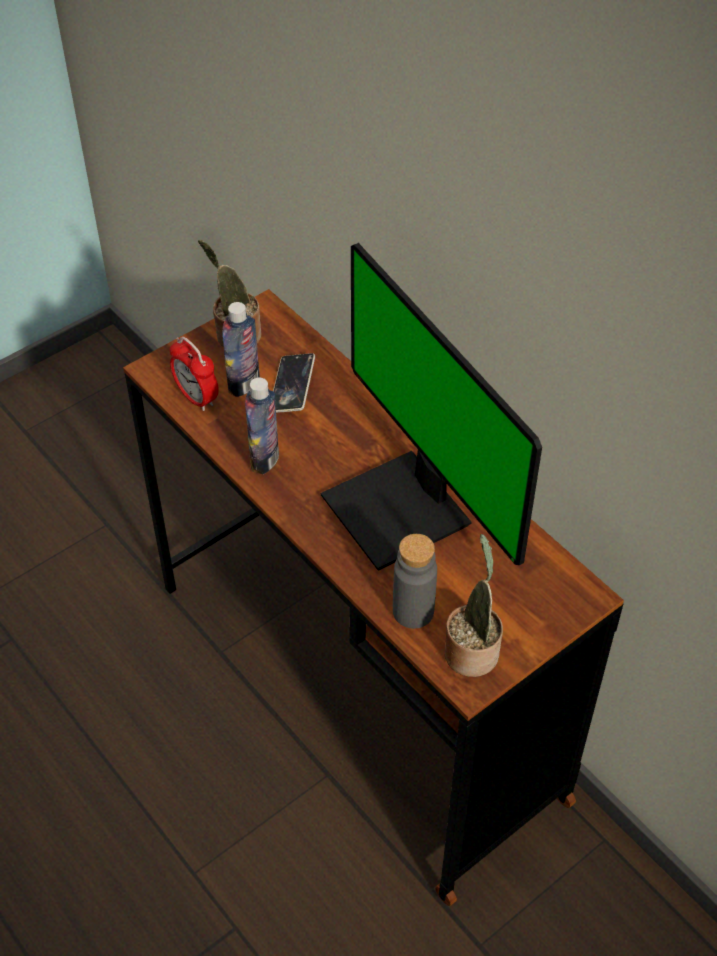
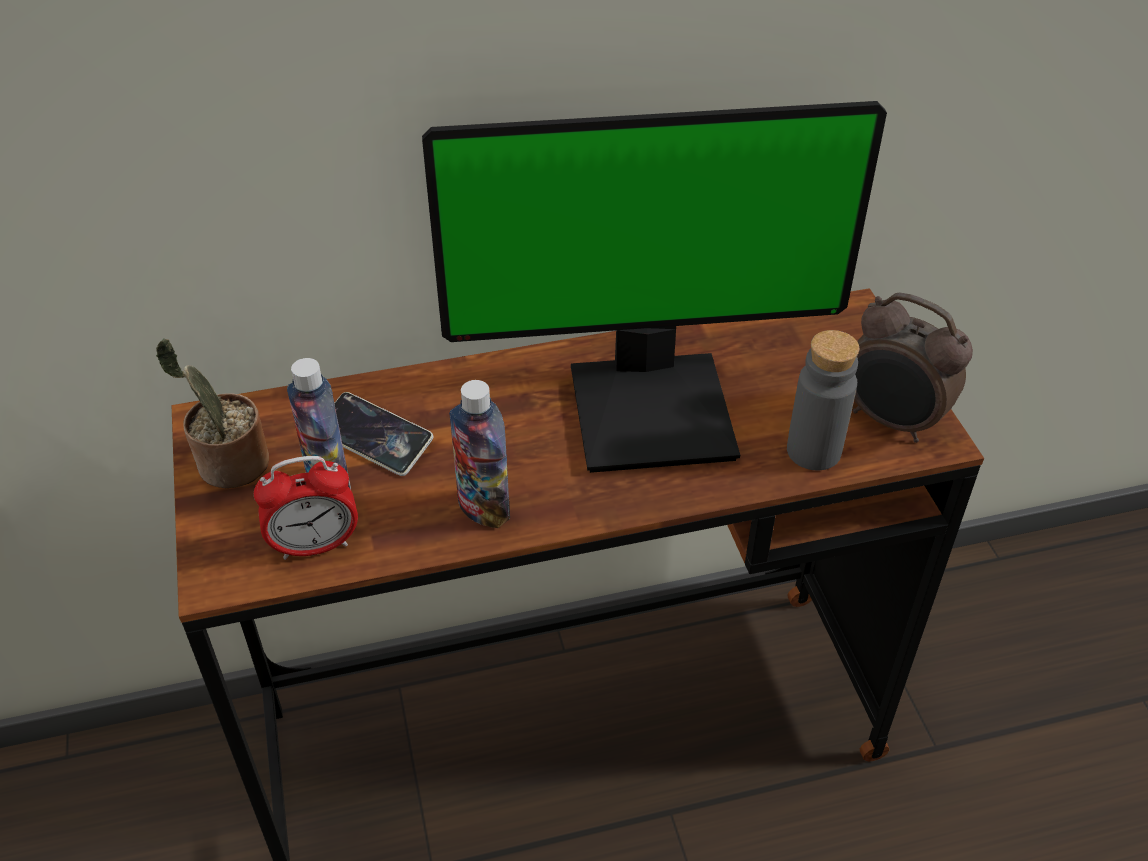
camera: 65 degrees left, 5 degrees down
(472, 650) = (891, 421): potted plant -> alarm clock

